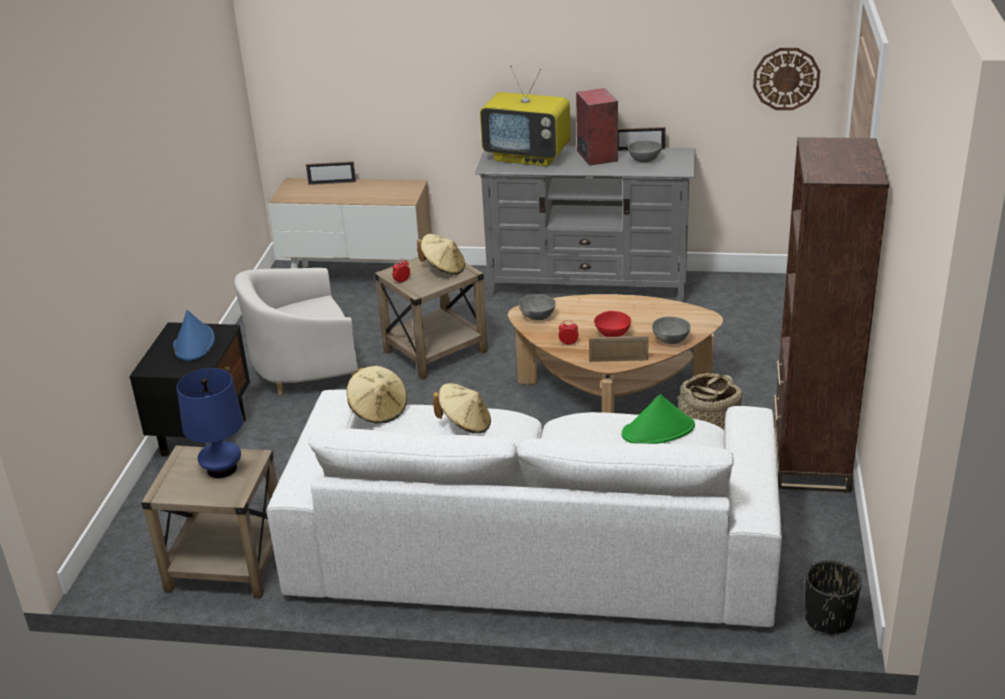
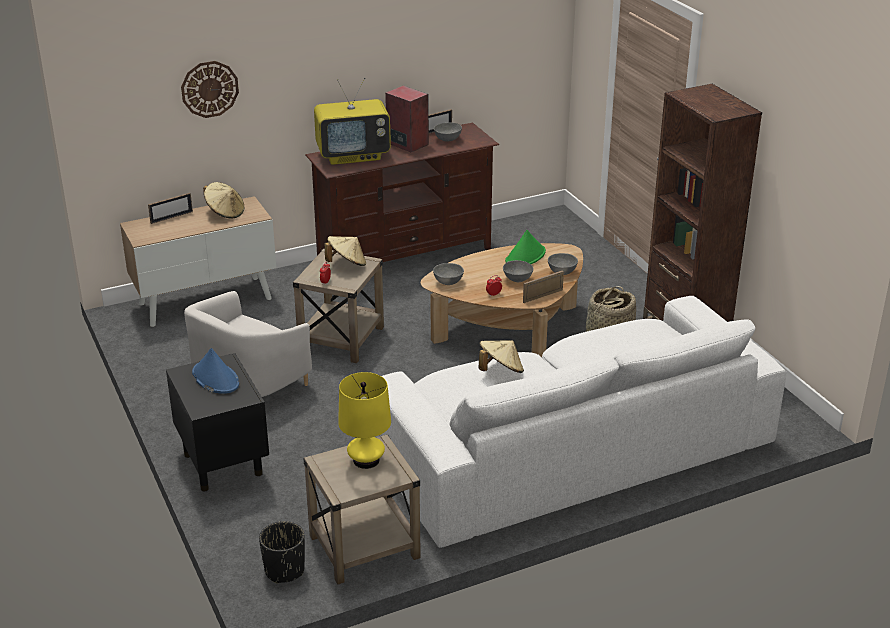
camera: 35 degrees left, 0 degrees up
(222, 469) = (366, 460): blue table lamp -> yellow table lamp
(378, 410) = (423, 382): beige hat -> beige hat (225, 212)
(588, 285) = (405, 256): grey tv stand -> brown tv stand
(612, 335) = (517, 280): red bowl -> grey bowl
(658, 430) = (633, 332): green hat -> green hat (525, 256)
(786, 78) = (534, 54): wall clock -> wall clock (209, 89)
(828, 619) = (795, 425): black planter -> black planter (284, 570)

